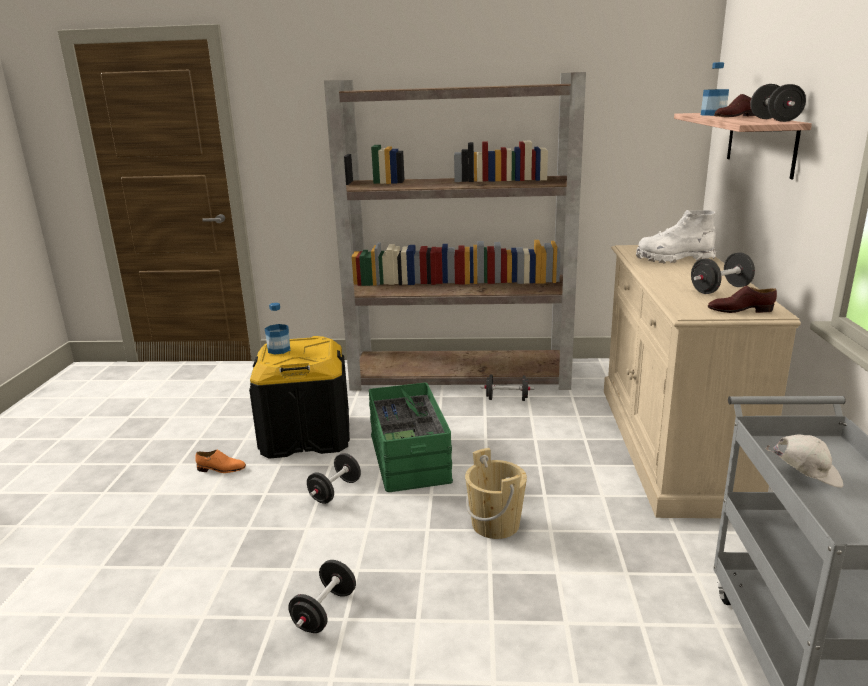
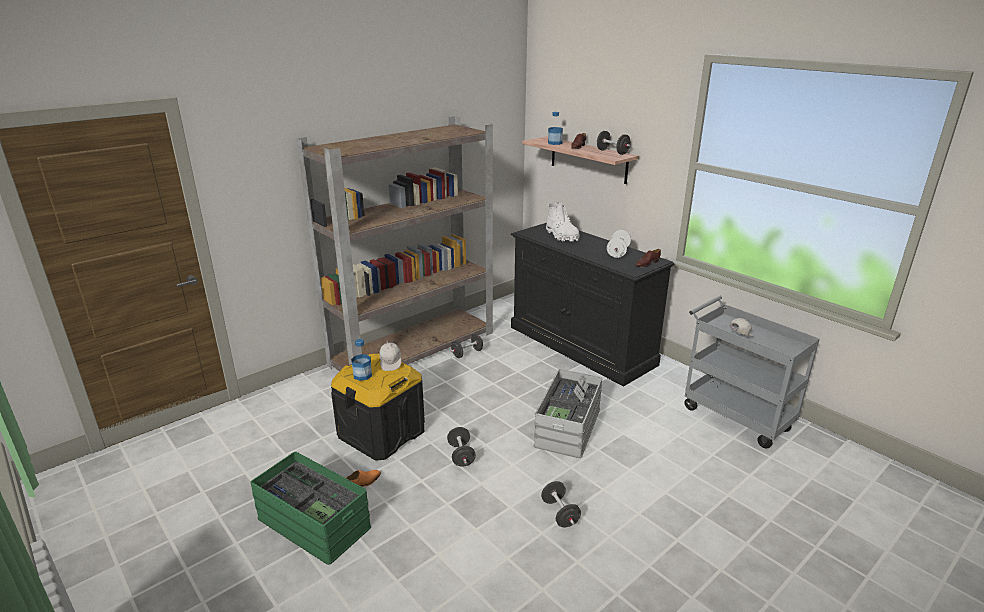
camera: 45 degrees left, 5 degrees up
(320, 349) = (391, 363): none -> white cap
(408, 456) = (467, 414): green storage box -> green storage box (312, 523)
(495, 524) = (567, 426): beige bucket -> grey storage box
(669, 445) = (581, 346): beige cabinet -> black cabinet
(674, 259) = (562, 236): white boot -> white boot turned 75 degrees counterclockwise
(720, 289) = (618, 252): black dumbbell -> white dumbbell

